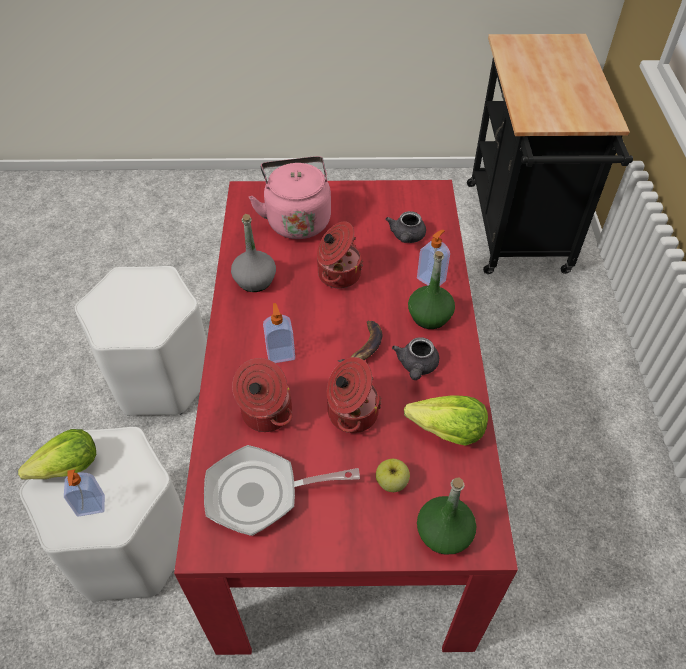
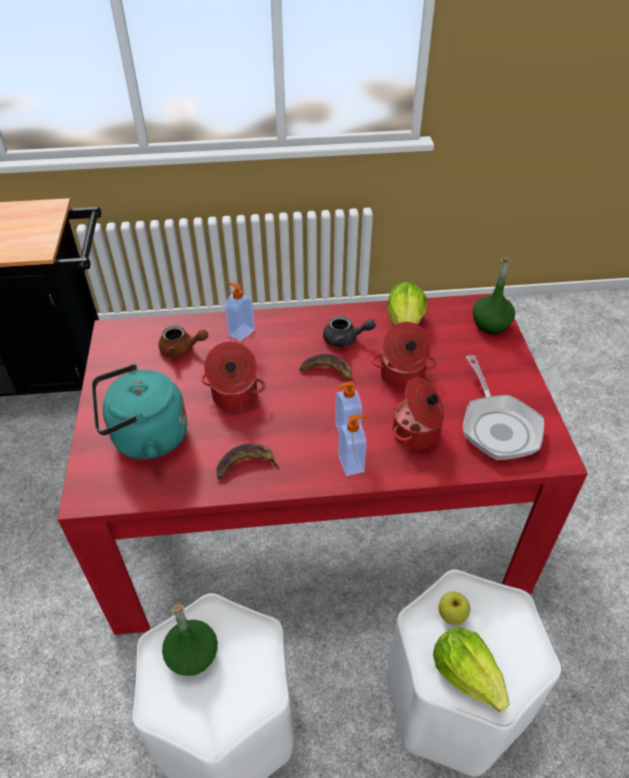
camera: 95 degrees left, 5 degrees down
(91, 507) = (504, 634): soap dispenser -> soap dispenser (352, 463)
(255, 280) = (246, 464): grey bottle -> banana
(297, 219) = (145, 438): pink kettle -> turquoise kettle
(391, 483) = (460, 350): apple -> apple (452, 615)
(406, 237) = (182, 349): grey teapot -> brown teapot
(429, 316) = (287, 333): green bottle -> green bottle (192, 655)

